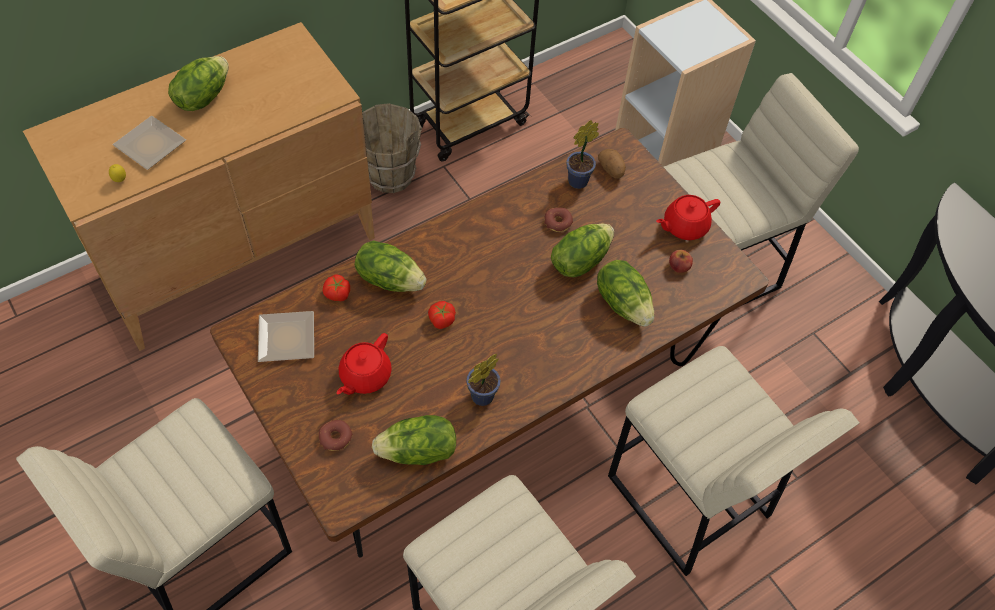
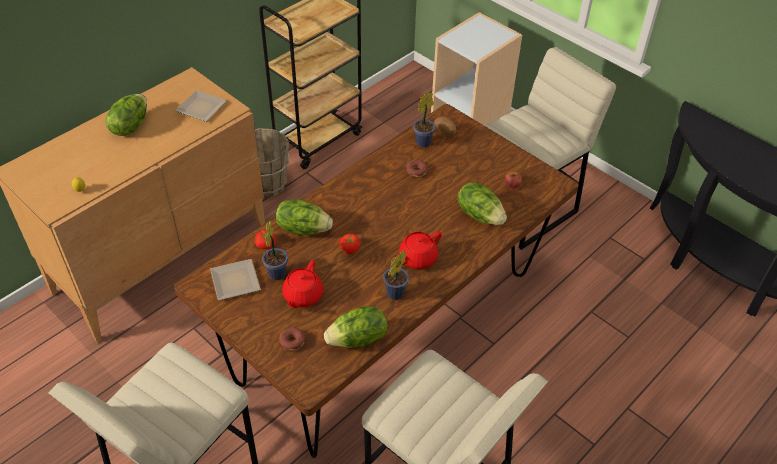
camera: 10 degrees left, 10 degrees down
(150, 147) = (98, 165): plate -> plate (202, 109)
(342, 335) = (277, 272): none -> potted plant
(579, 260) = (440, 193): lettuce -> none
(684, 226) = (508, 158): red teapot -> red teapot (417, 258)
(691, 499) = (555, 366): beige chair -> none

